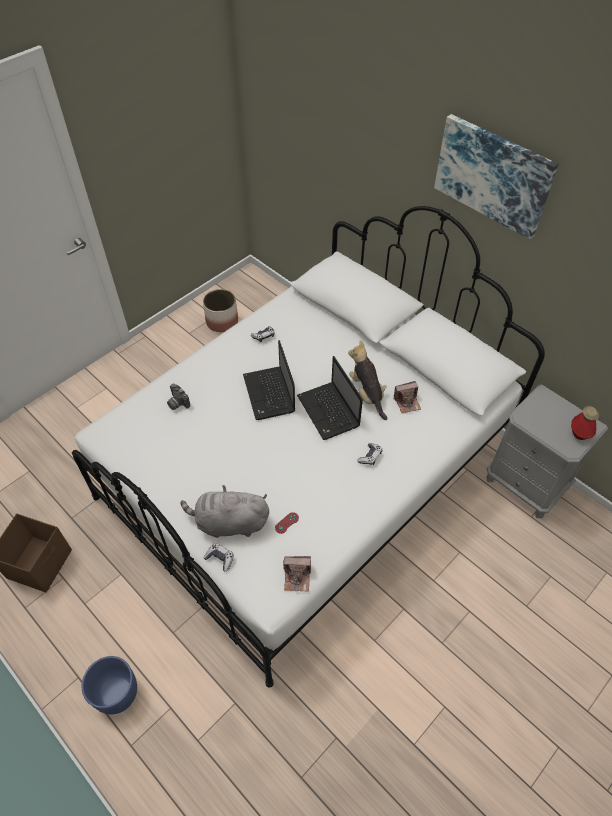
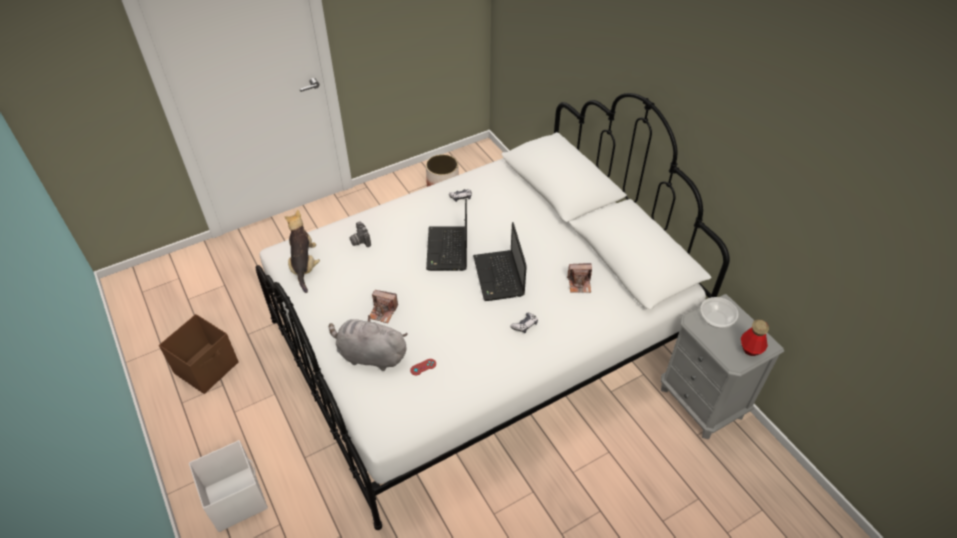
camera: 15 degrees right, 5 degrees down
(116, 692) = (236, 497): blue planter -> white storage box
(220, 558) = (350, 384): game controller -> none
(297, 577) = (415, 417): camera -> camera (383, 312)
(367, 394) = (542, 268): plush toy -> plush toy (304, 266)
(493, 175) = (694, 68): picture -> none
(540, 411) = (715, 319): none -> bowl

